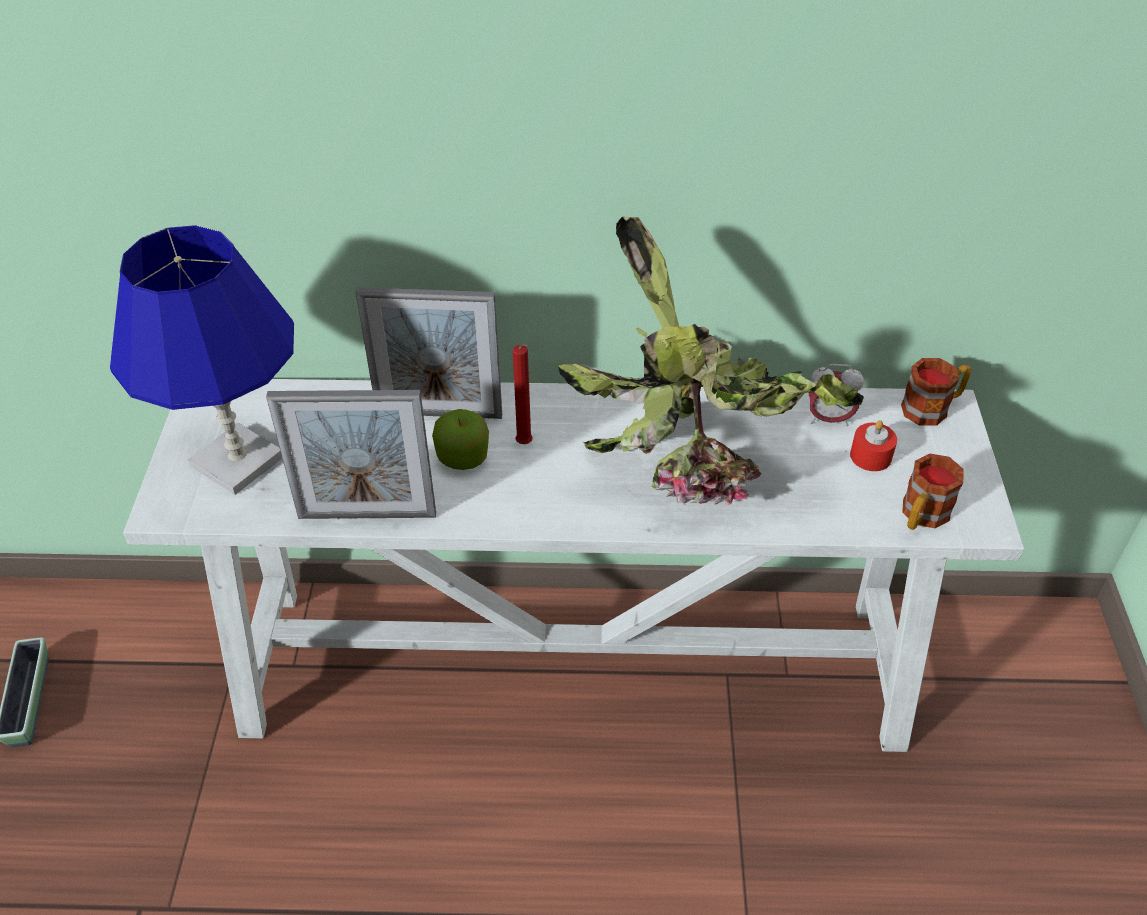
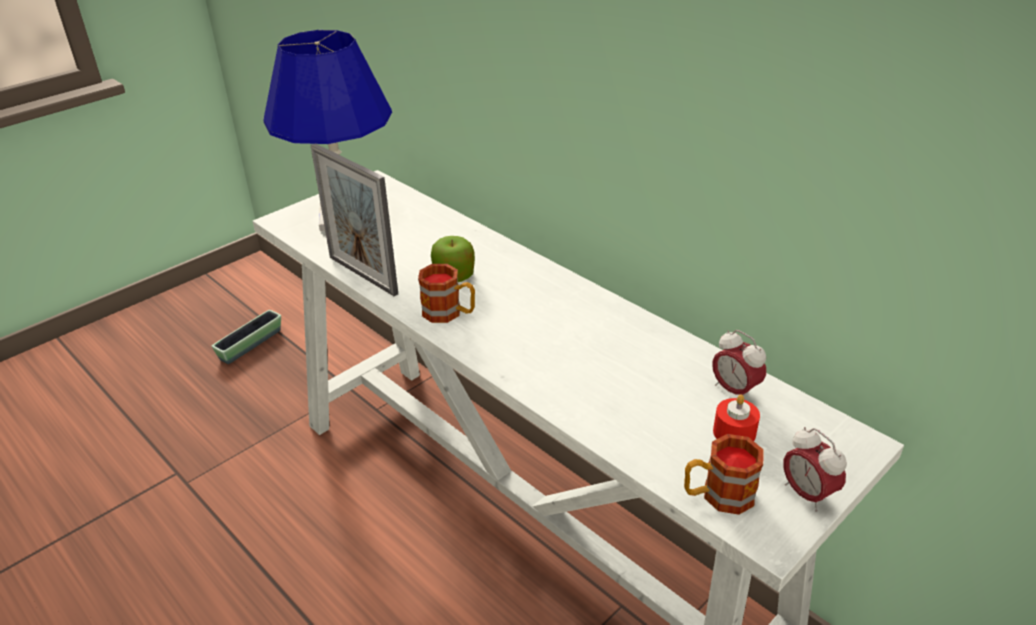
camera: 45 degrees right, 10 degrees down
(439, 414) = (474, 249): picture frame -> none
(525, 445) = (498, 290): red candle -> none
(701, 463) = (595, 362): potted plant -> none
(932, 407) = (841, 434): mug -> mug (449, 313)
(967, 473) = (807, 494): none -> alarm clock

